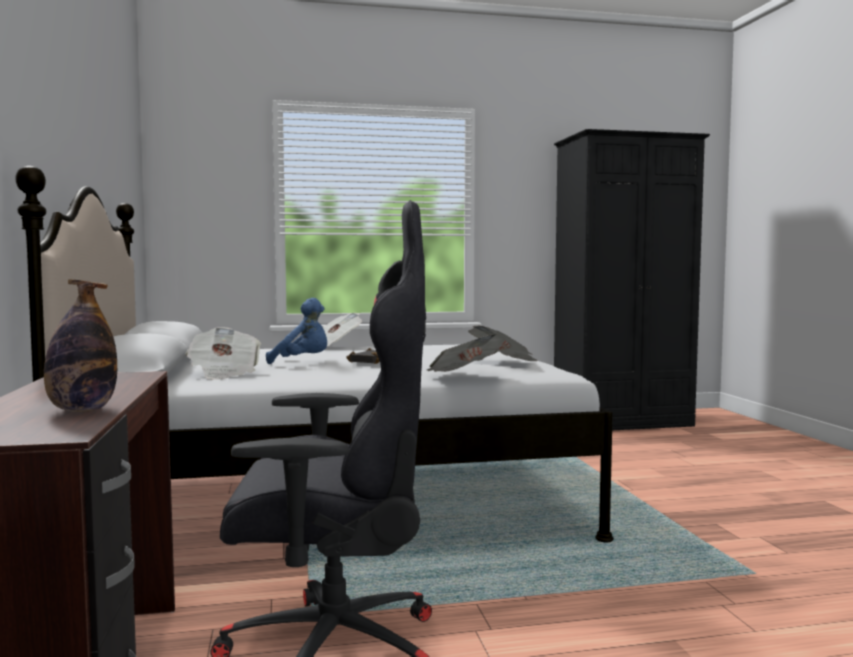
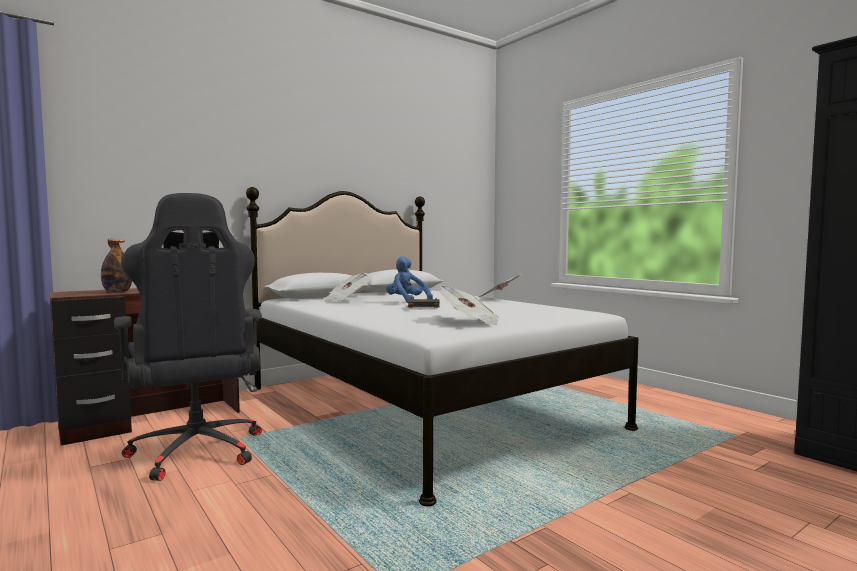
camera: 65 degrees right, 0 degrees up
(303, 362) = (407, 302): blue plush toy -> blue plush toy turned 150 degrees clockwise
(465, 376) = (379, 321): newspaper -> none

